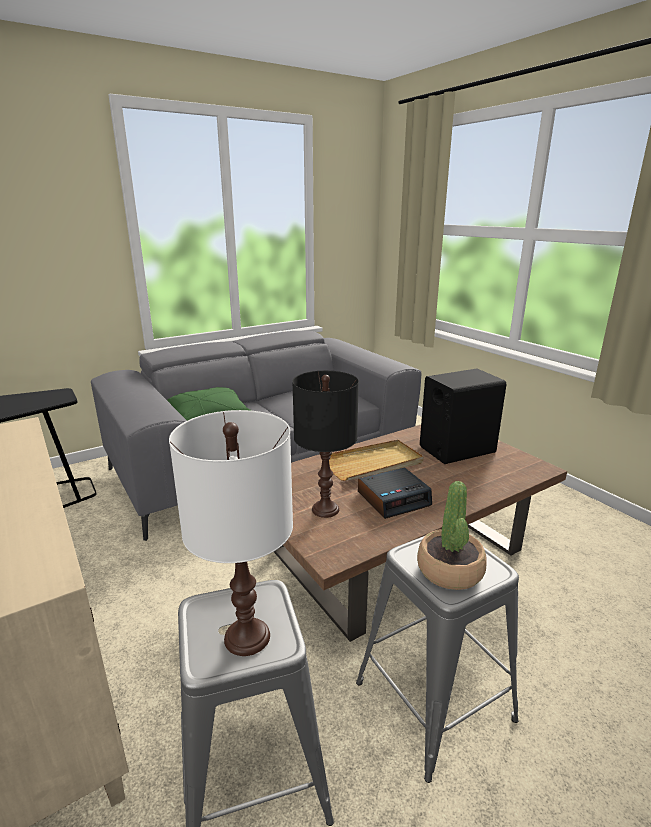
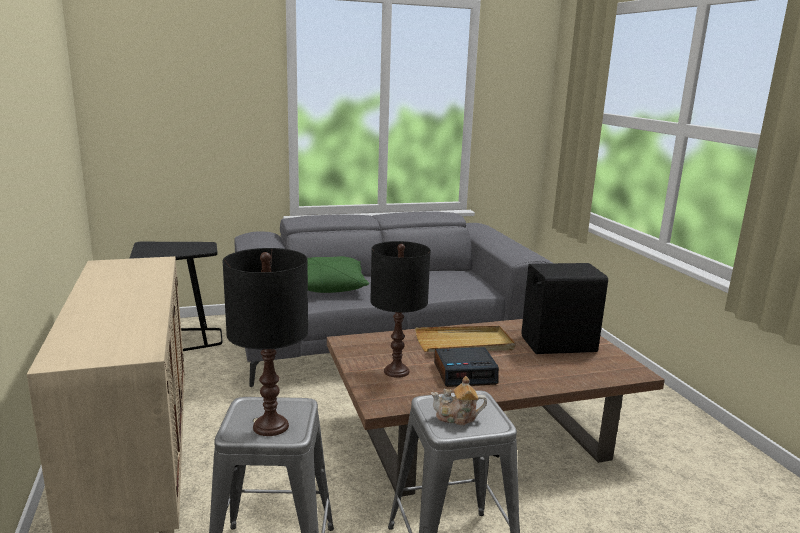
camera: 15 degrees right, 5 degrees down
(248, 637) = (271, 426): white table lamp -> black table lamp
(450, 570) = (457, 417): potted plant -> teapot

